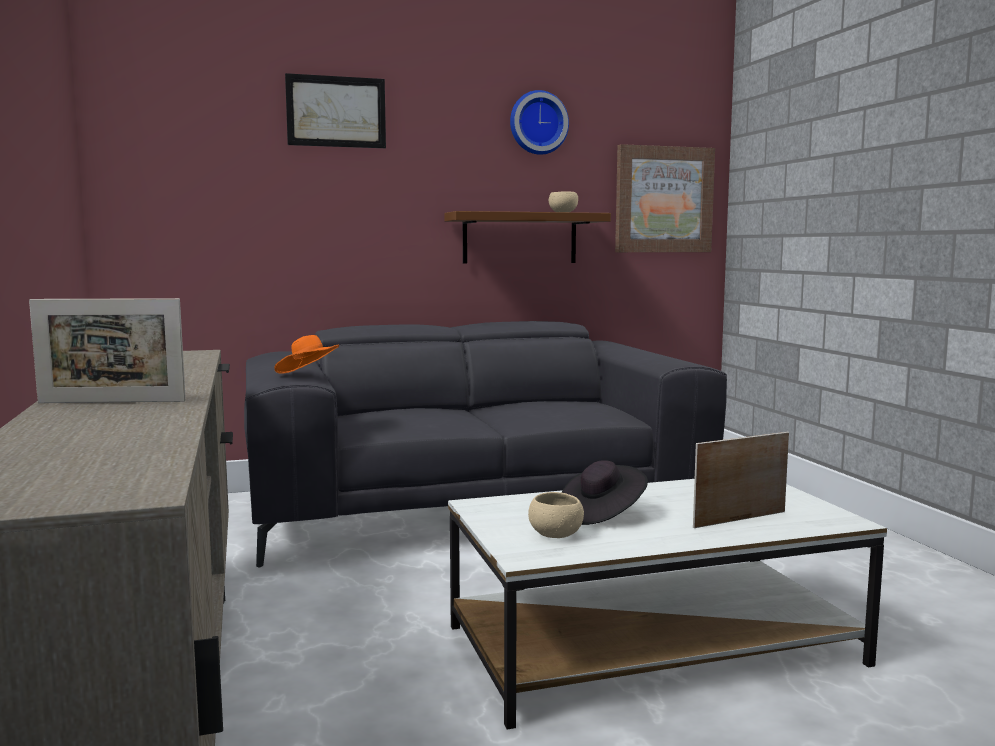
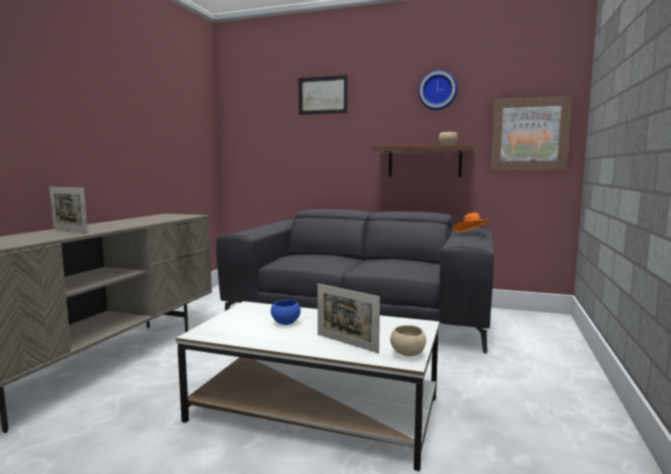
camera: 35 degrees right, 0 degrees up
(308, 375) = (256, 231): orange hat -> orange hat (471, 233)
(555, 535) = (238, 327): beige bowl -> beige bowl (407, 354)
(601, 514) = (286, 323): black hat -> blue bowl
(740, 519) = (346, 343): picture frame -> picture frame turned 150 degrees counterclockwise

